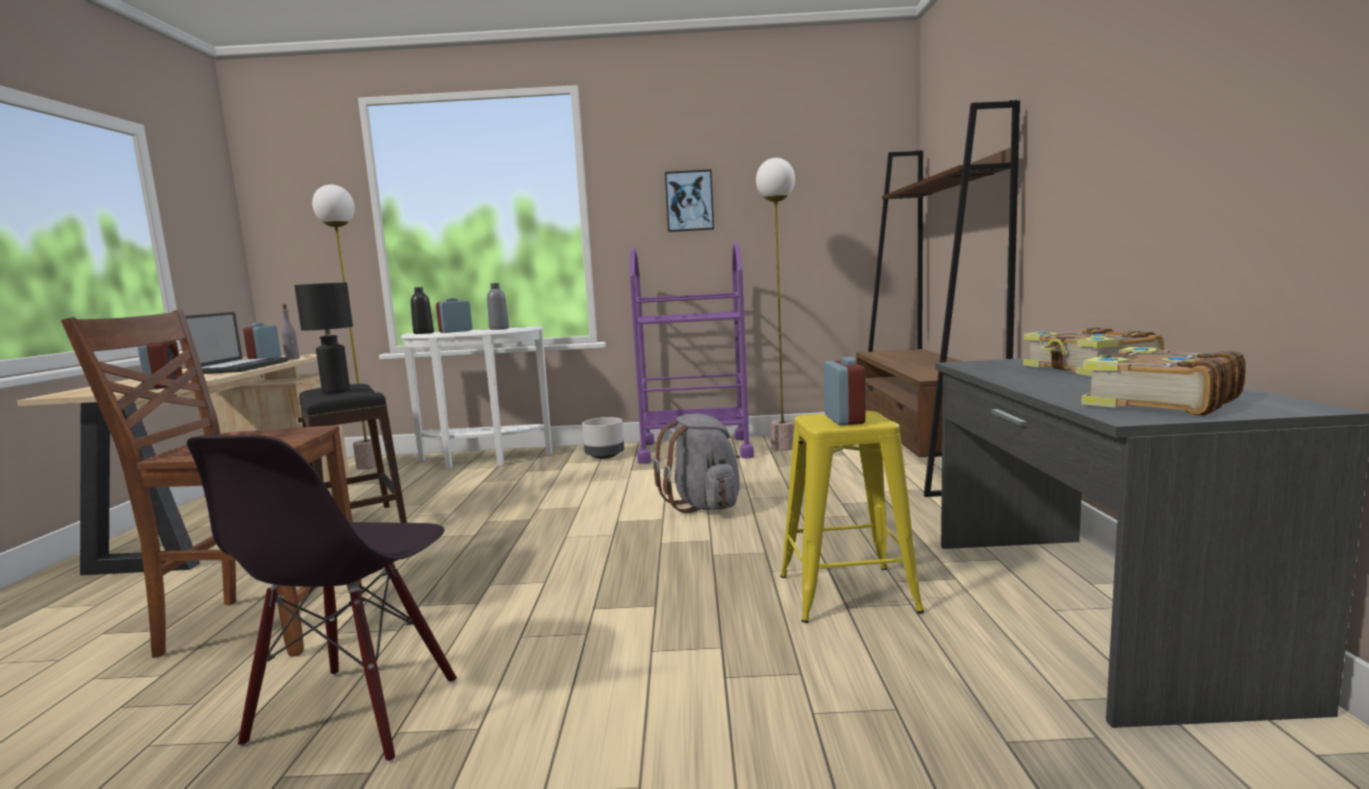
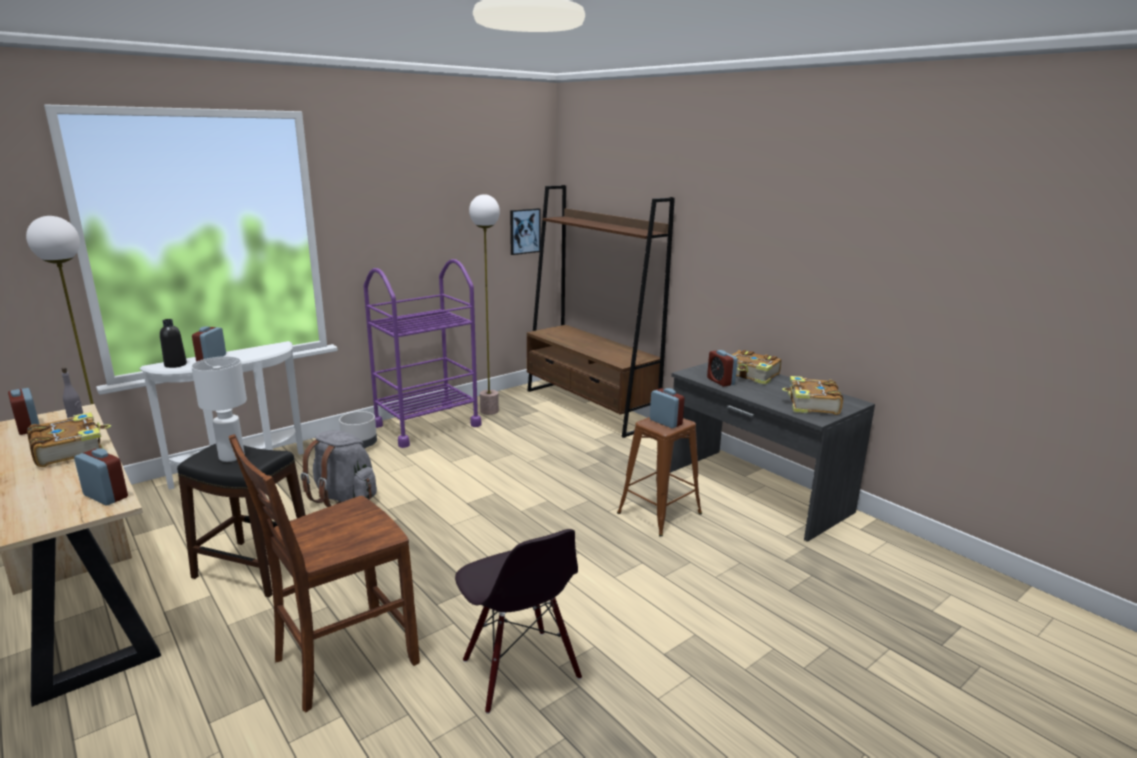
camera: 40 degrees left, 10 degrees up
(241, 367) = (70, 450): laptop -> book
(335, 391) = (231, 457): black table lamp -> white table lamp
(499, 329) = (254, 350): grey bottle -> none
(689, 201) = (401, 219): picture -> picture (524, 231)
(704, 505) = (506, 475): grey backpack -> grey backpack (343, 497)
(847, 593) = (659, 513): yellow stool -> brown stool
(1004, 372) = (720, 381): none -> alarm clock

